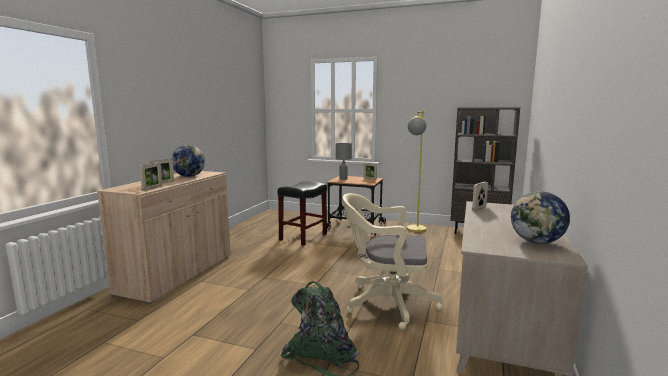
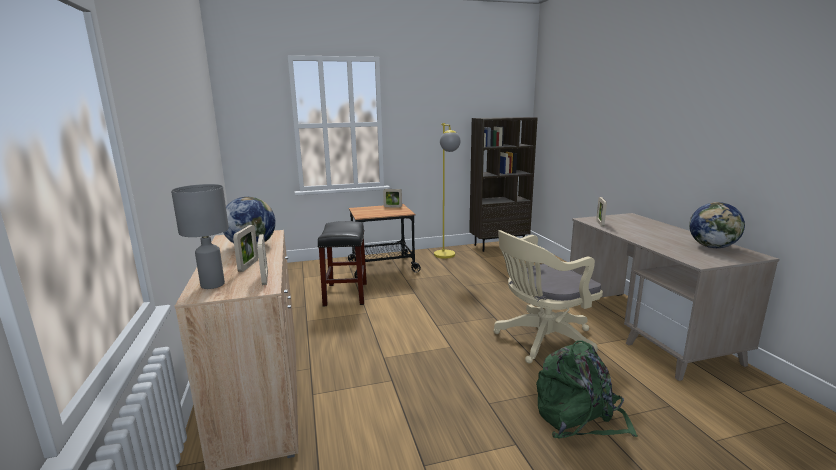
camera: 35 degrees left, 5 degrees up
(343, 179) = (365, 212): grey table lamp -> grey table lamp (212, 285)

